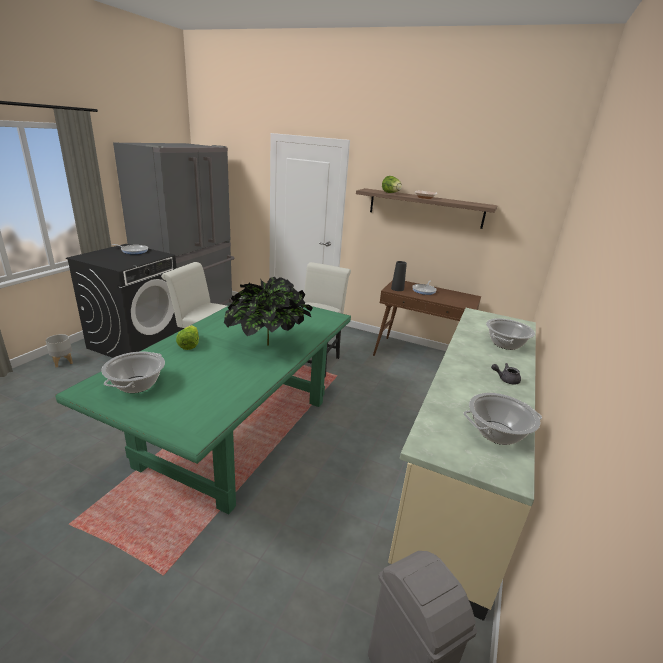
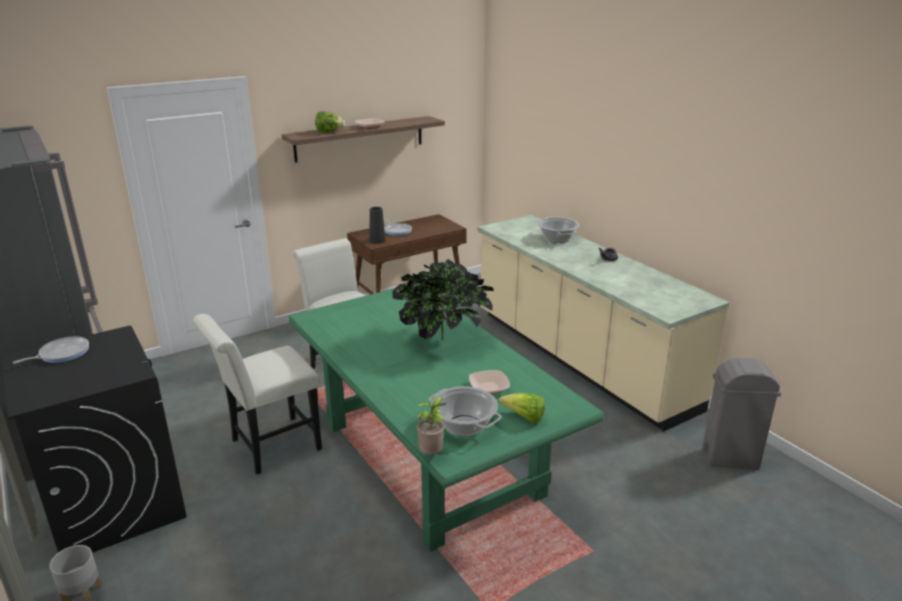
camera: 55 degrees left, 0 degrees up
(89, 381) = (432, 454): none -> potted plant
(189, 345) = (399, 382): lettuce -> lettuce (524, 417)
(203, 382) = (489, 388): none -> bowl
(497, 433) = (667, 287): cooking pot -> none

